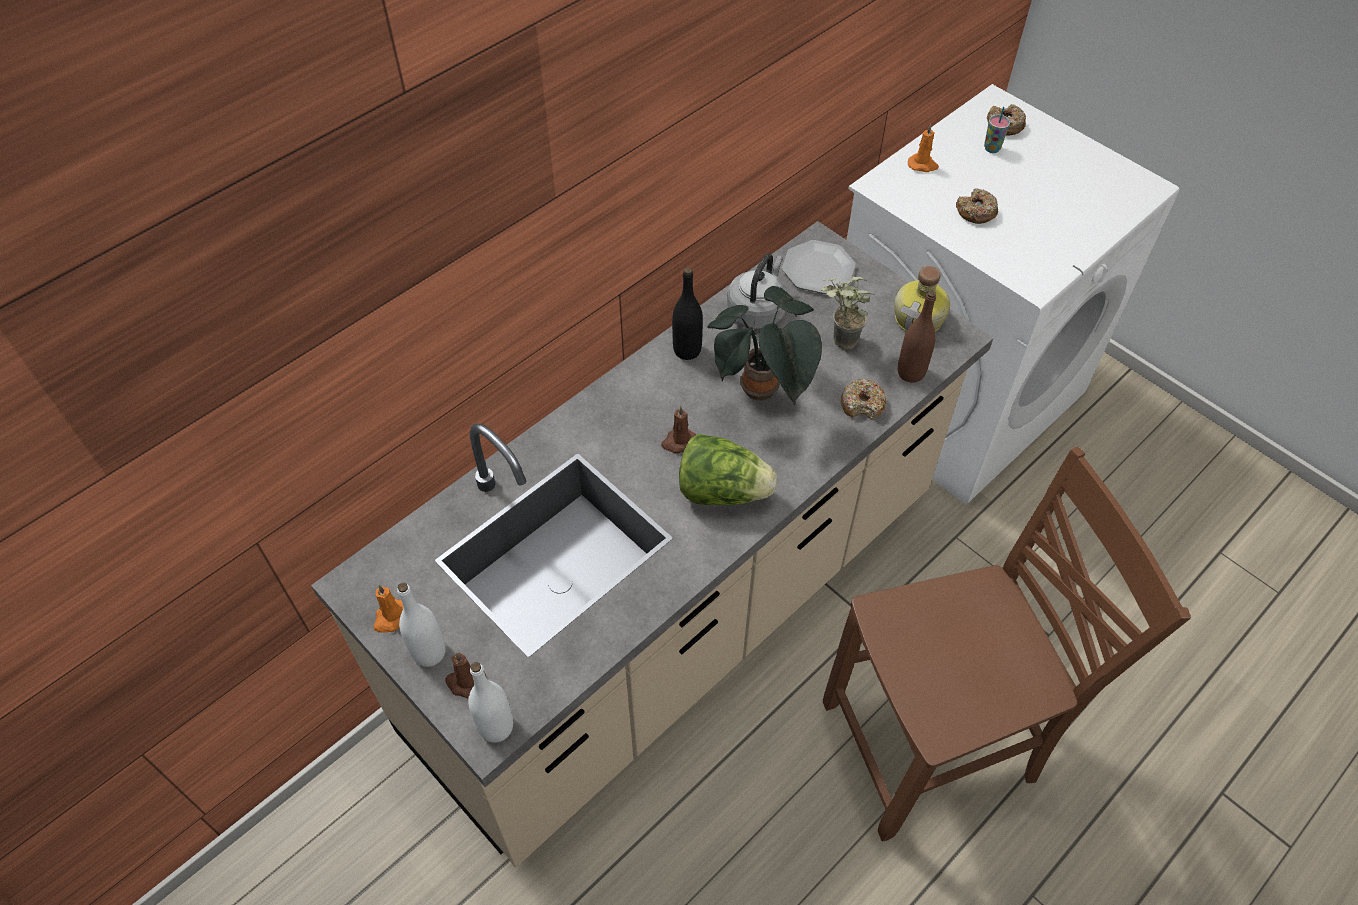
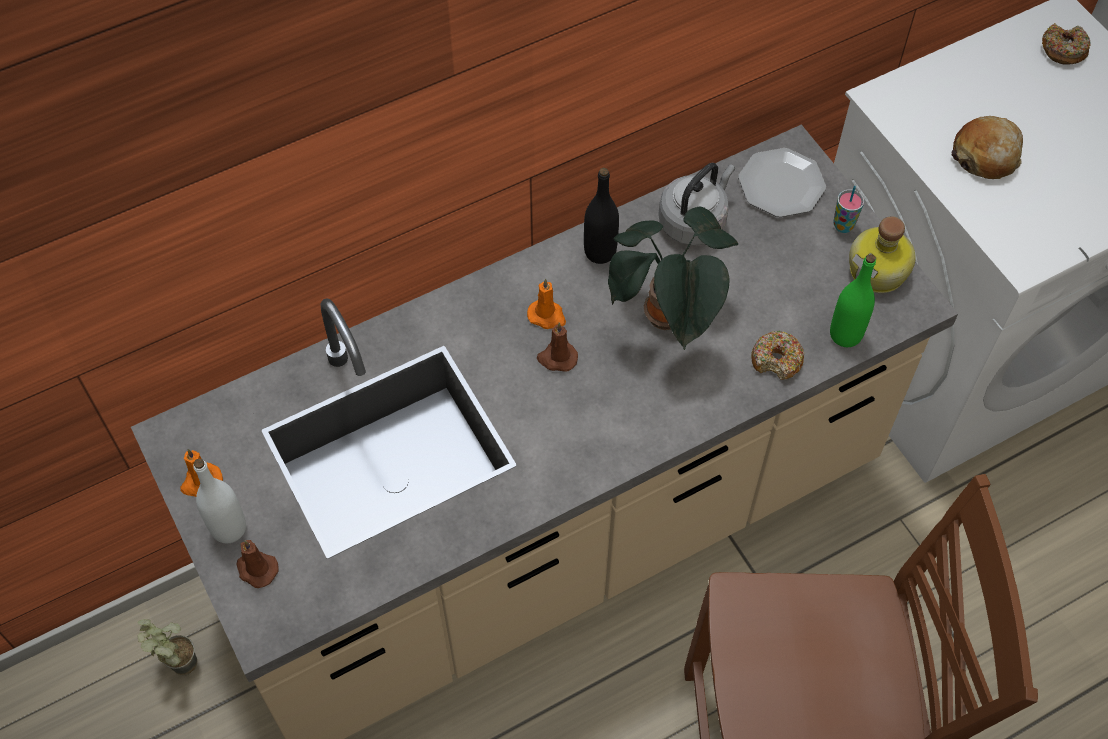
camera: 15 degrees right, 5 degrees up
(496, 727) = (274, 624): white bottle -> none
(722, 491) = (587, 425): lettuce -> none
(838, 342) = (774, 280): potted plant -> potted plant (176, 664)
(911, 372) = (845, 334): brown bottle -> green bottle
(923, 165) = (943, 82): orange candle -> orange candle (547, 316)
(976, 212) = (986, 155): donut -> bread
(992, 148) = (1036, 77): cup -> cup (843, 225)

